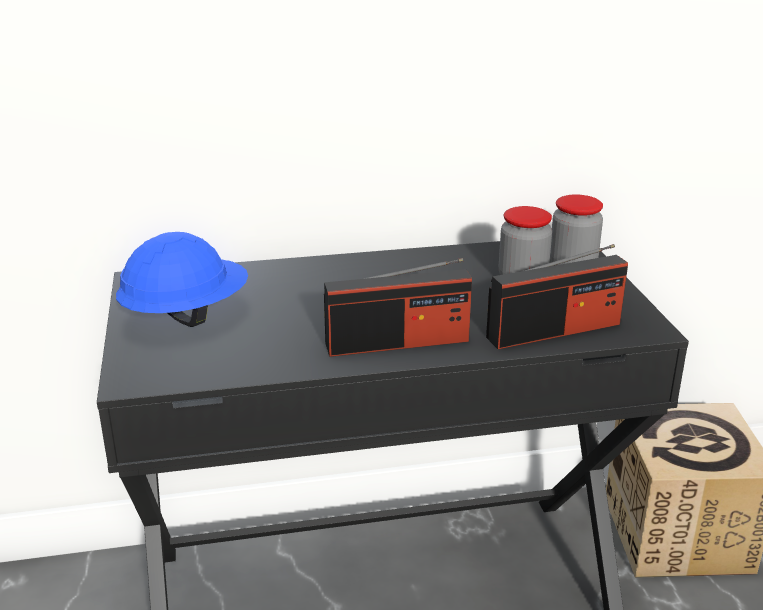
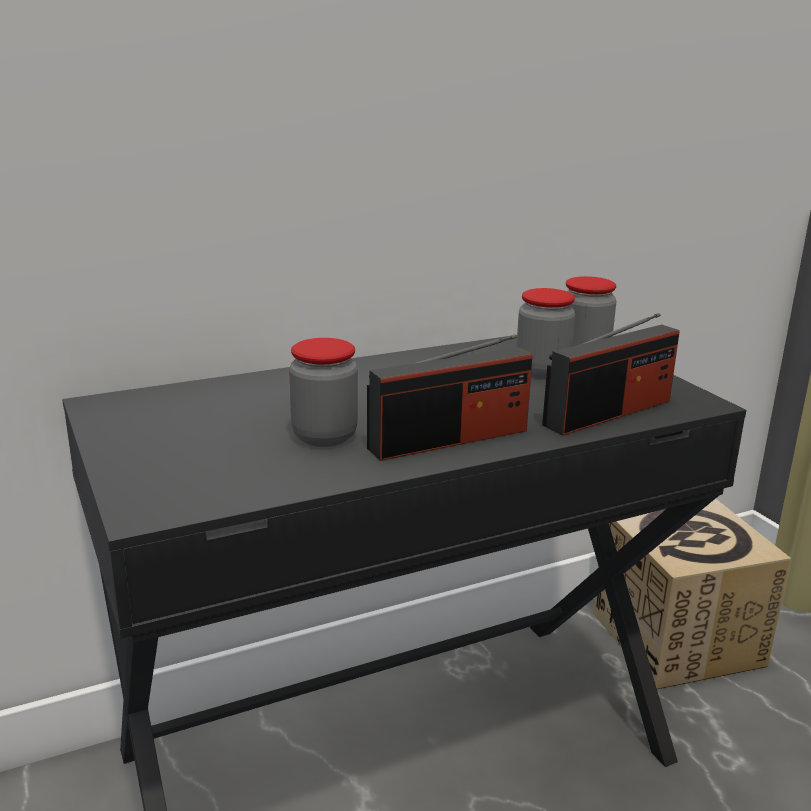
camera: 15 degrees left, 5 degrees down
(186, 315) = (179, 435): blue hard hat -> none
(297, 328) = (324, 436): none -> jar

